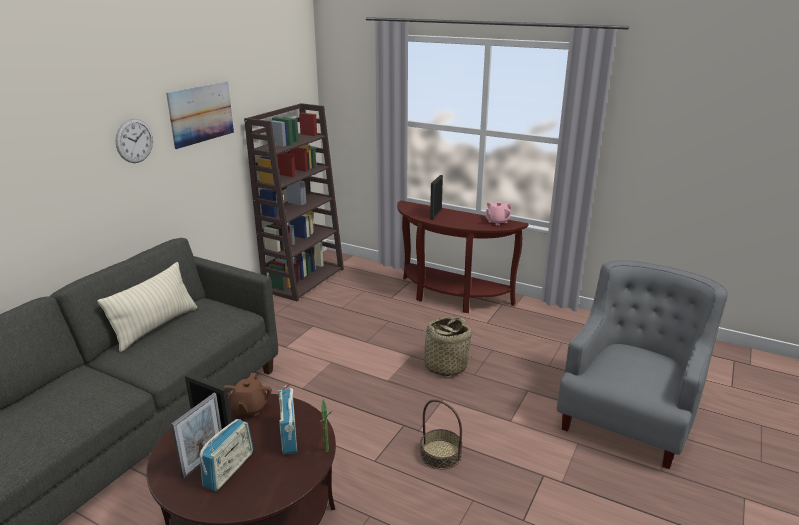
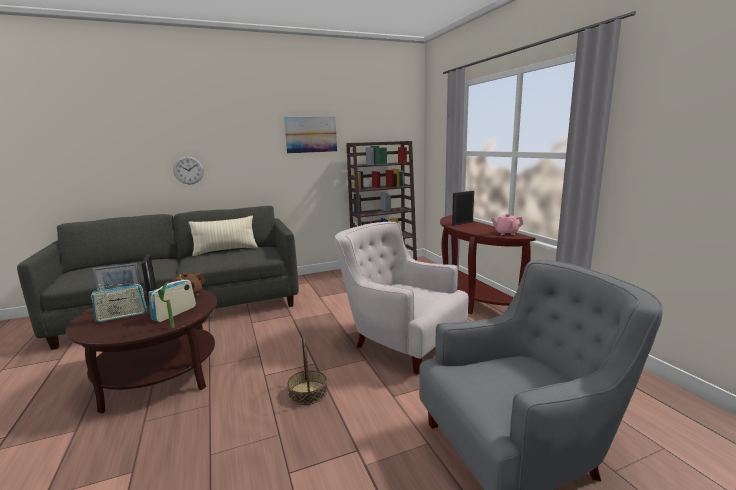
camera: 40 degrees right, 10 degrees down
(134, 141) = (256, 142): wall clock -> wall clock (188, 170)
(445, 366) = (400, 340): basket -> white armchair

